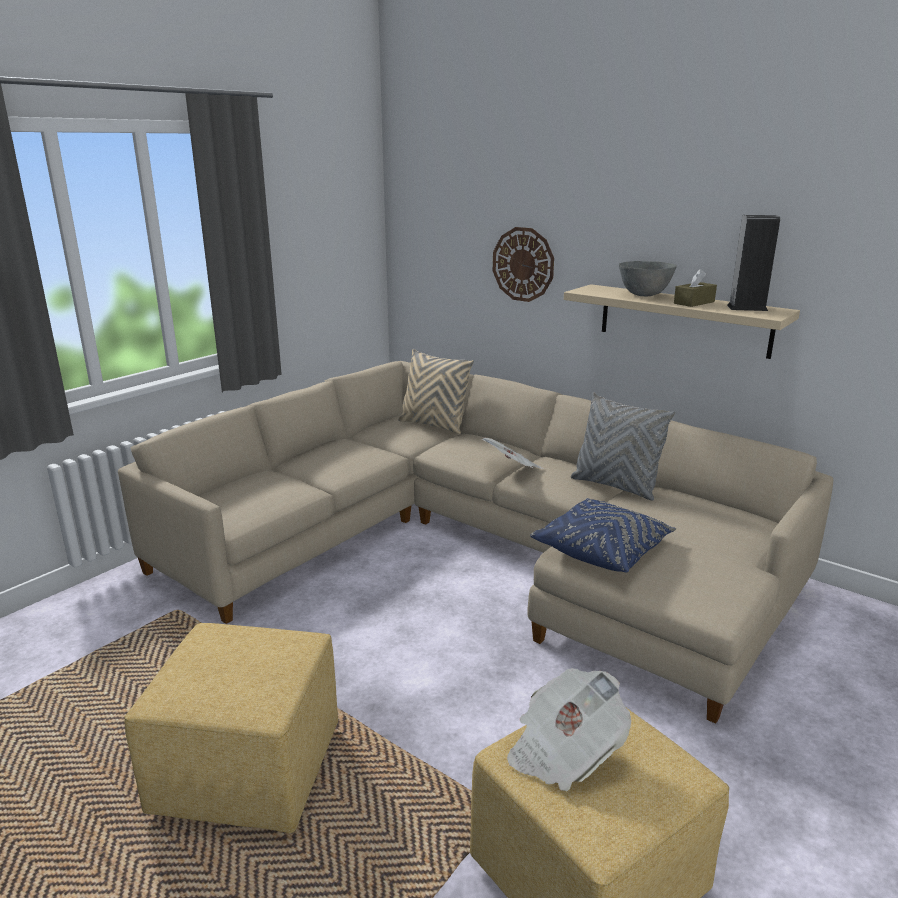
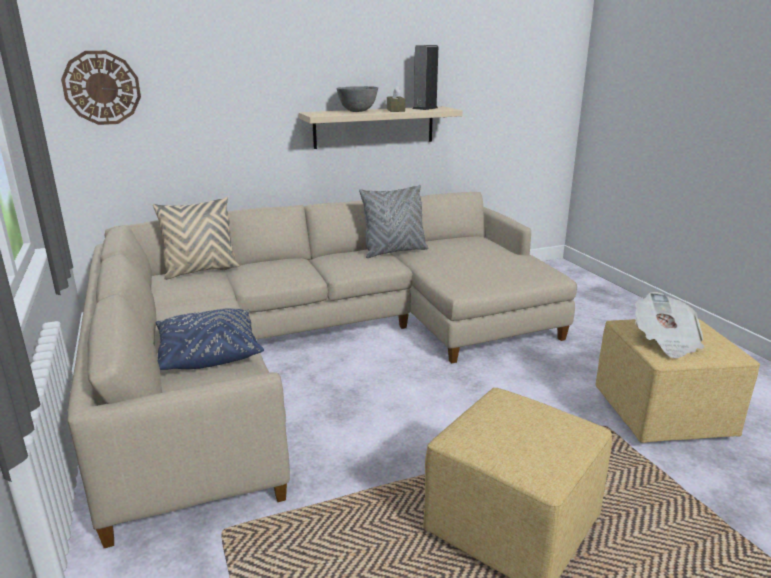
camera: 60 degrees left, 0 degrees up
(512, 469) = (327, 268): newspaper -> none
(523, 264) = (230, 104): wall clock -> wall clock (102, 88)
(602, 550) = (466, 278): blue pillow -> blue pillow (208, 353)

